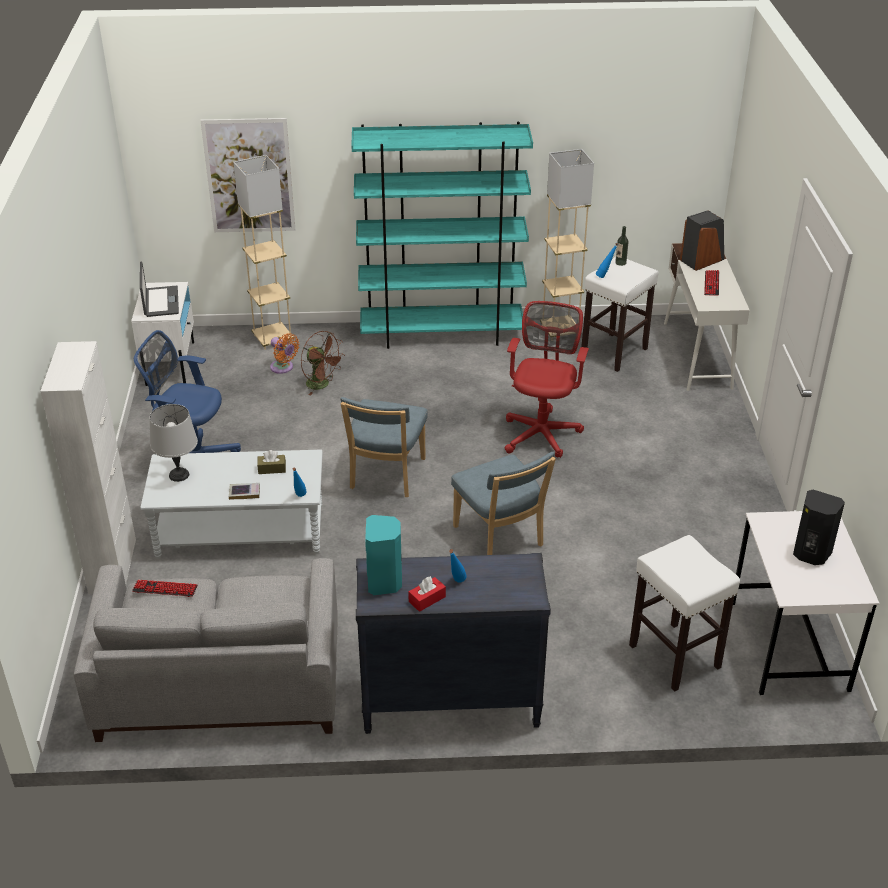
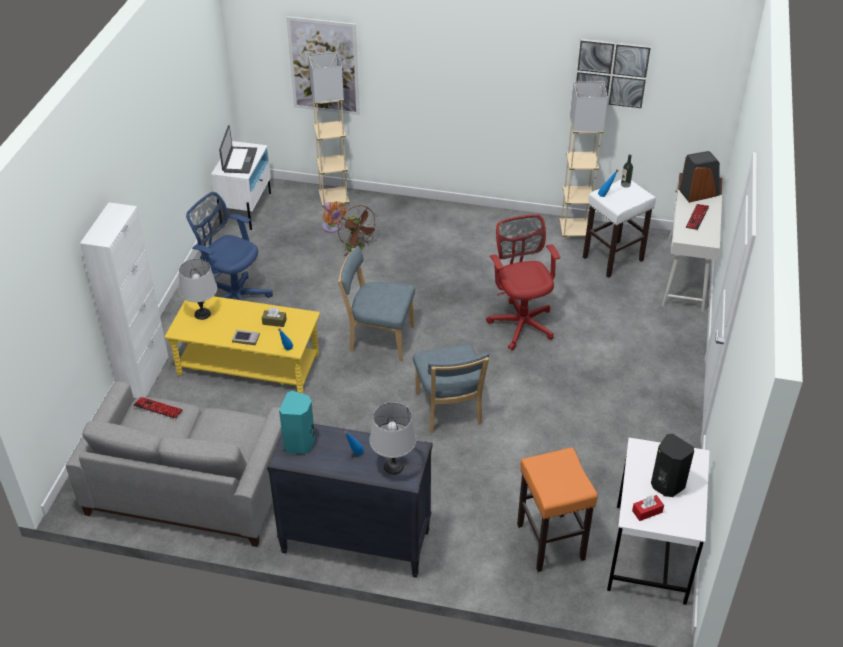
camera: 15 degrees right, 5 degrees up
(240, 532) = (248, 365): grey coffee table -> yellow coffee table
(386, 476) = (378, 338): blue chair -> blue chair turned 75 degrees clockwise
(427, 599) = (326, 464): red tissue box -> red tissue box (647, 511)
(442, 334) = (473, 218): turquoise bookcase -> none
(509, 586) = (394, 466): none -> grey table lamp
(542, 432) = (521, 322): red office chair -> red office chair turned 45 degrees counterclockwise
(588, 138) = (611, 73): none -> picture
(673, 656) = (550, 541): white stool -> orange stool

